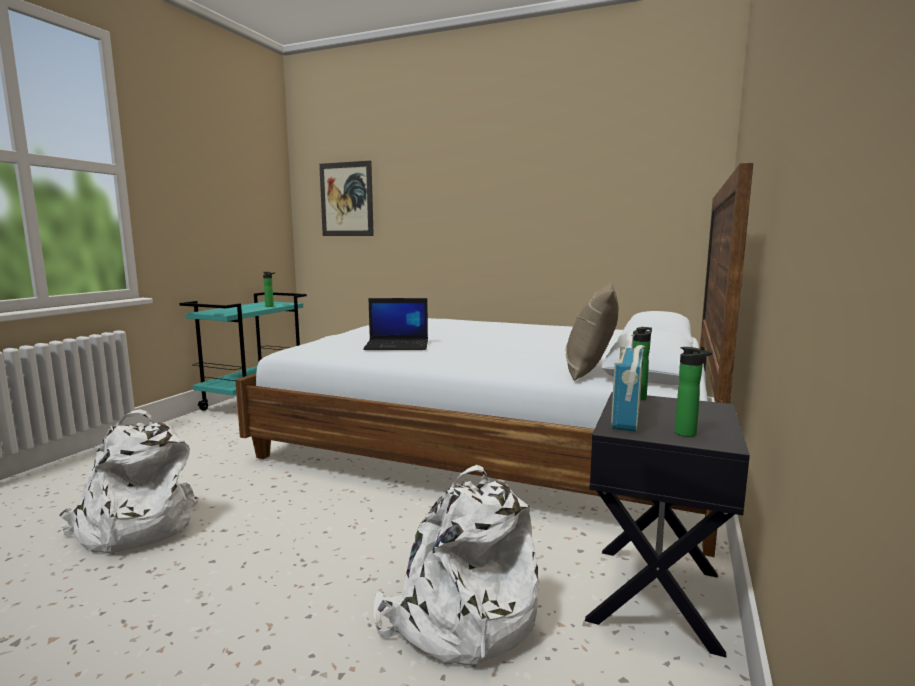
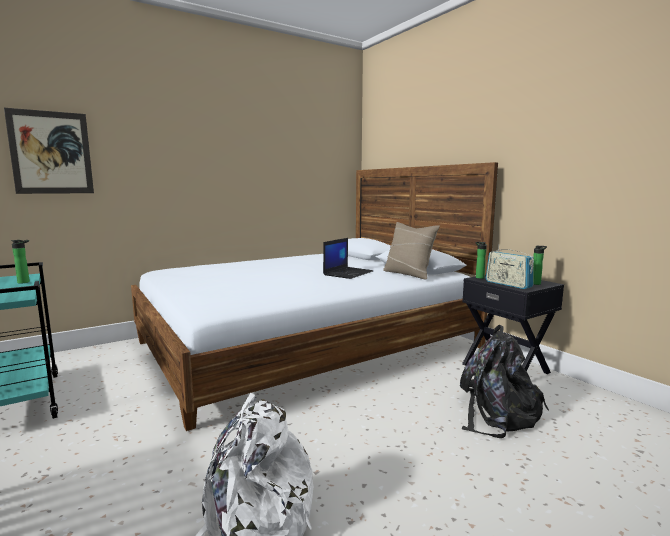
camera: 55 degrees left, 0 degrees up
(398, 345) = (270, 287): laptop -> laptop (348, 273)
(459, 619) = (497, 414): white backpack -> black backpack

